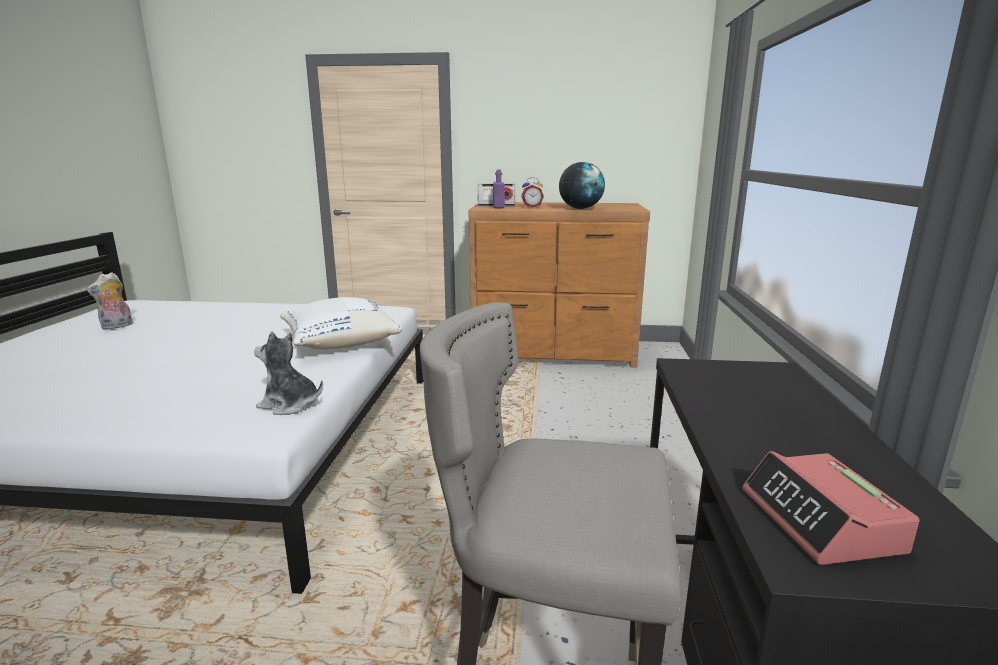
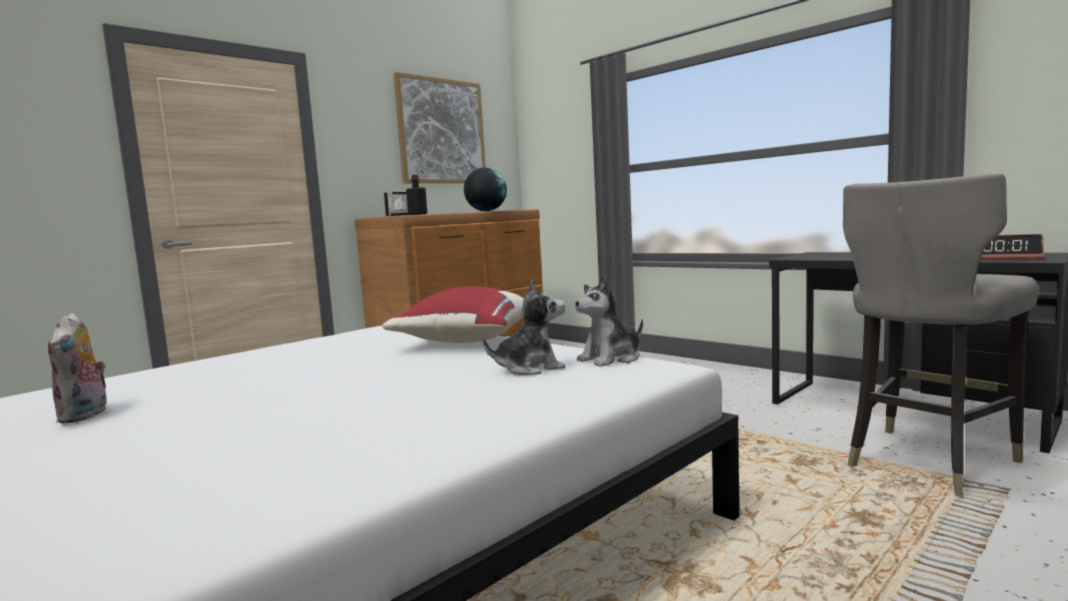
camera: 50 degrees left, 10 degrees down
(247, 387) = (530, 368): none -> plush toy
(340, 343) = (465, 341): white pillow -> red pillow
(498, 207) = (417, 214): purple bottle -> black bottle
(532, 207) = (440, 213): alarm clock -> none
(589, 114) = (441, 131): none -> picture

